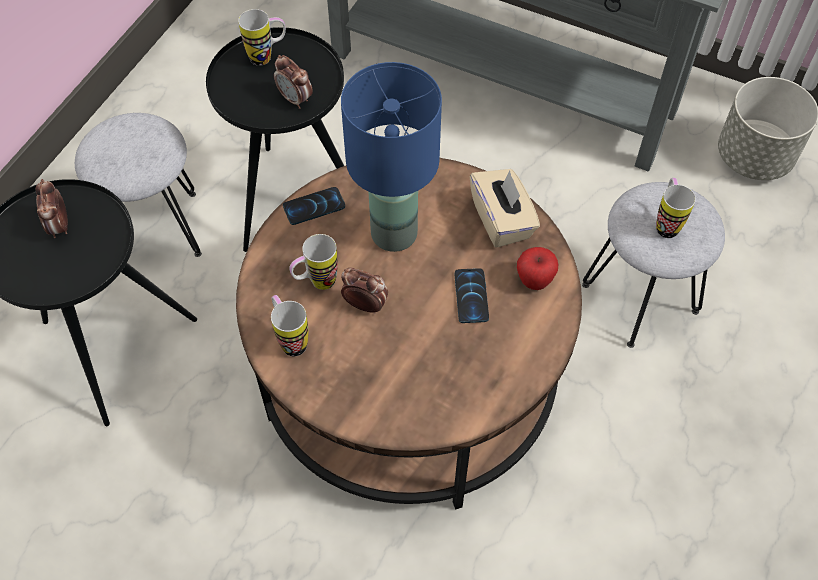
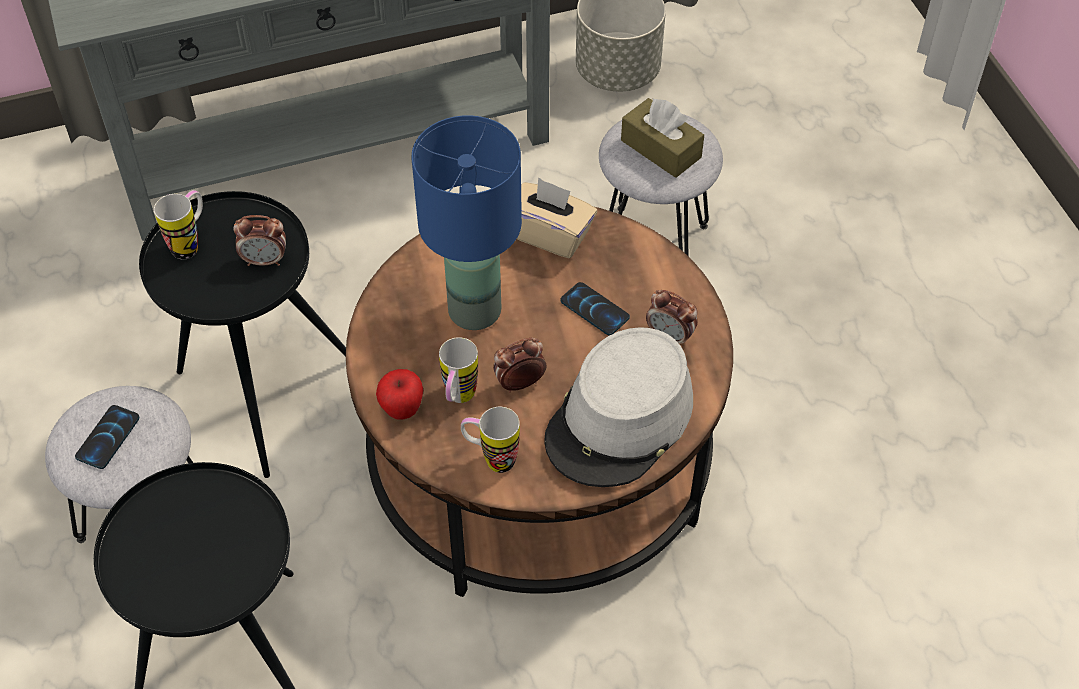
camera: 45 degrees left, 5 degrees down
(60, 226) = (176, 532): alarm clock -> alarm clock (670, 336)
(314, 207) = (379, 342): phone -> phone (108, 438)
(399, 386) = (620, 420): none -> grey hat
(534, 281) = (628, 260): apple -> apple (402, 410)
(666, 223) = (661, 149): mug -> brown tissue box

